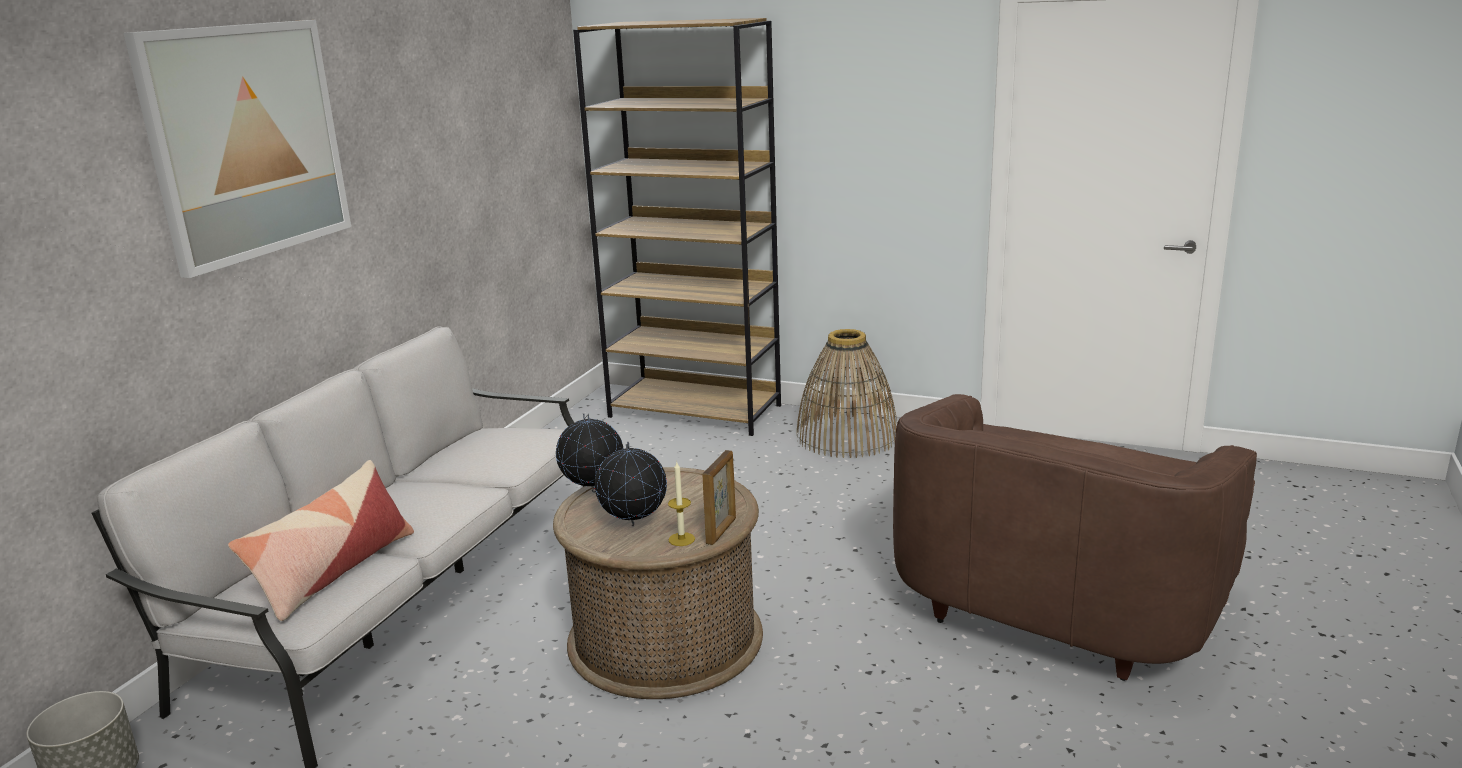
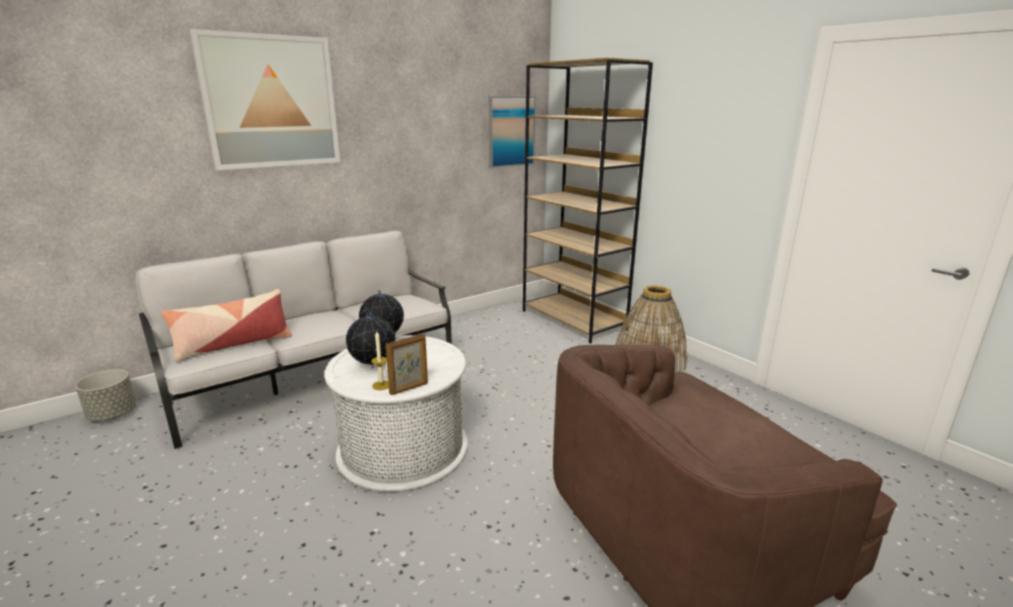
camera: 30 degrees right, 0 degrees up
(542, 133) = (511, 131): none -> picture
(665, 638) = (403, 448): brown coffee table -> white coffee table

